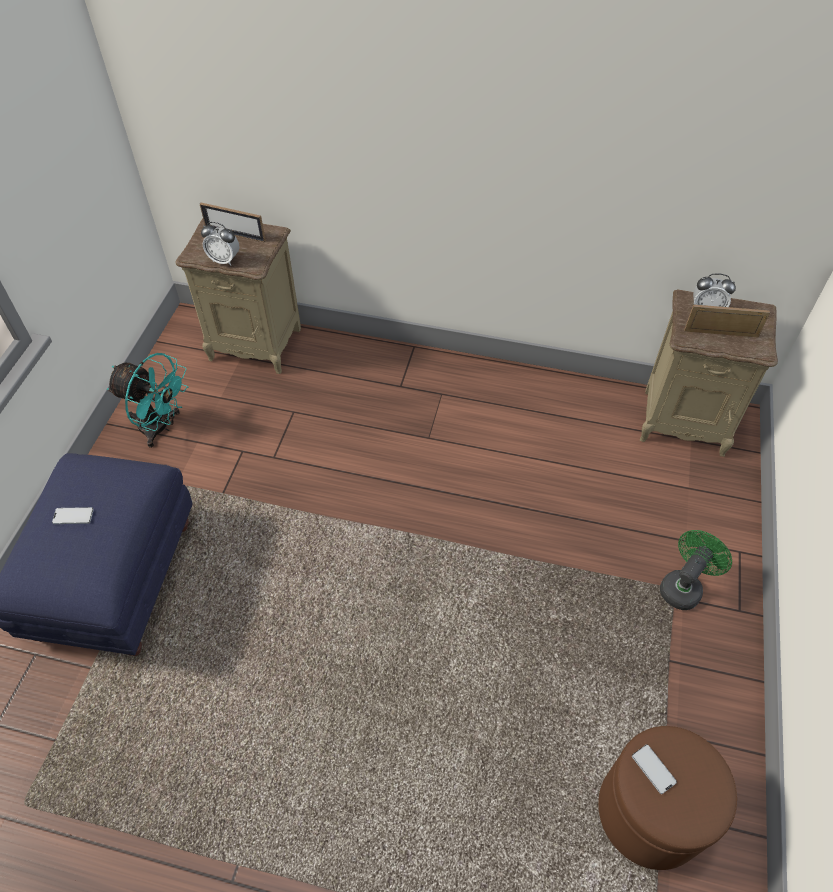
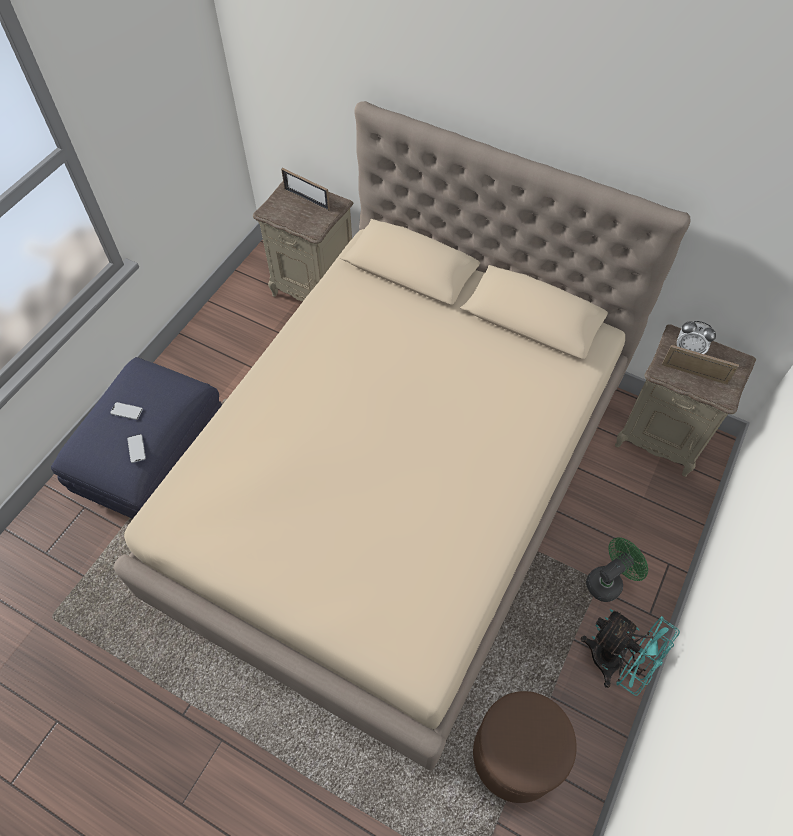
camera: 15 degrees right, 5 degrees up
(161, 427) = (220, 346): turquoise fan -> turquoise fan (615, 663)
(224, 260) = (291, 221): alarm clock -> none
(417, 539) = (397, 487): none -> beige bed
(653, 769) = (512, 723): phone -> phone (136, 448)

